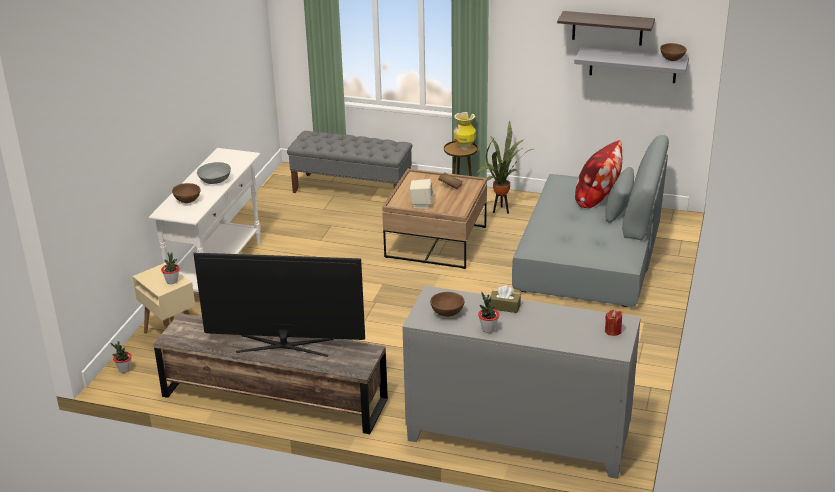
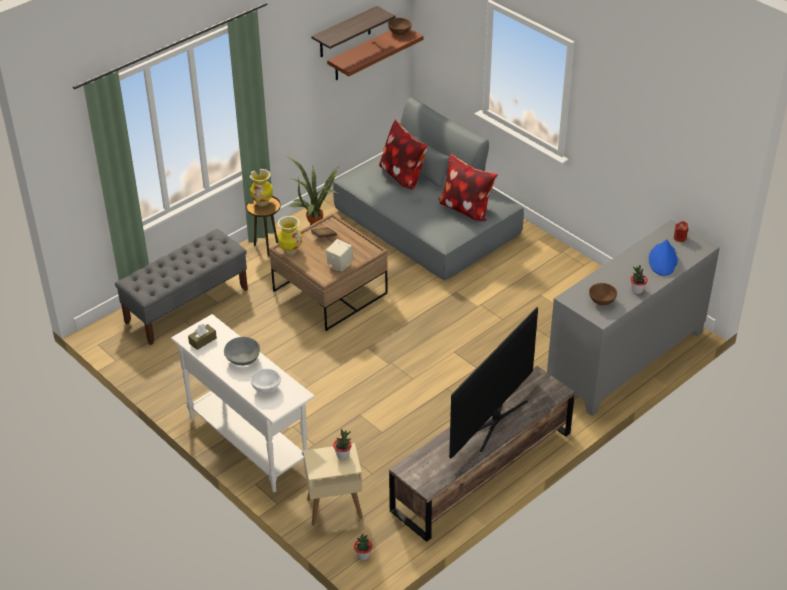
camera: 60 degrees left, 10 degrees up
(187, 200) = (266, 387): brown bowl -> white bowl
(415, 178) = (290, 250): none -> vase
(504, 307) = (614, 272): brown tissue box -> brown tissue box (202, 341)
(559, 331) = (663, 260): none -> blue hat
(590, 243) = (465, 209): none -> pillow
(633, 65) = (365, 53): grey shelf -> brown shelf

